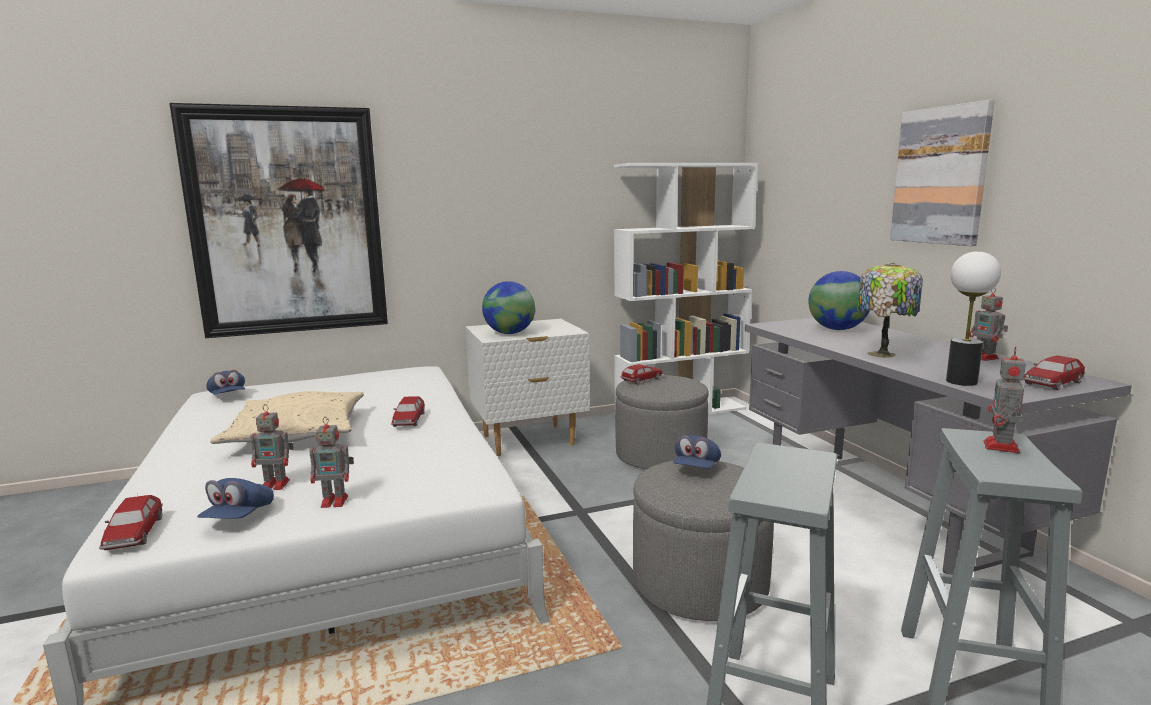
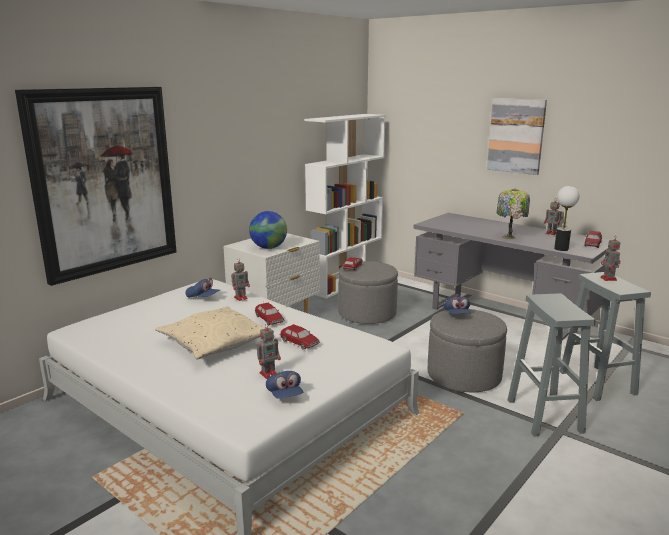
camera: 30 degrees left, 5 degrees up
(134, 534) = (241, 419): toy car -> toy car (299, 343)
(228, 397) = (94, 329): blue cap -> blue cap (203, 297)
(336, 501) = (322, 373): toy robot -> toy robot (241, 298)
(837, 329) = (465, 222): globe -> none

